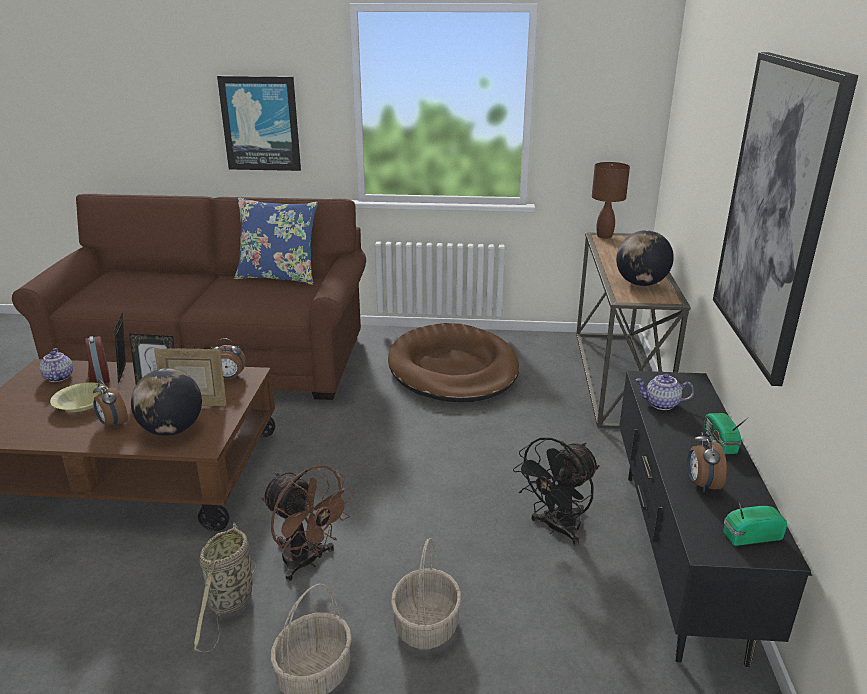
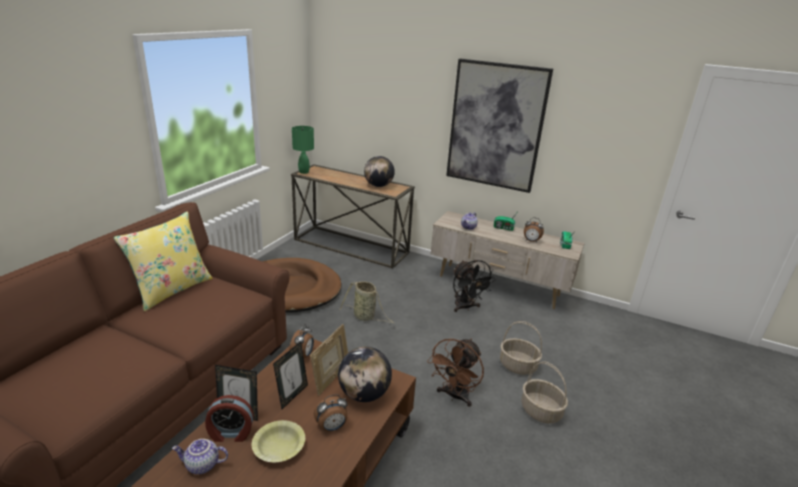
camera: 70 degrees left, 0 degrees up
(230, 603) = (478, 436): basket -> basket (365, 317)
(260, 123) = (68, 162): picture -> none
(279, 276) = (172, 290): blue pillow -> yellow pillow
(307, 562) = (454, 396): brown fan -> brown fan turned 150 degrees clockwise
(604, 236) = (304, 172): brown table lamp -> green table lamp
(677, 558) = (498, 286): black tv stand -> beige tv stand

